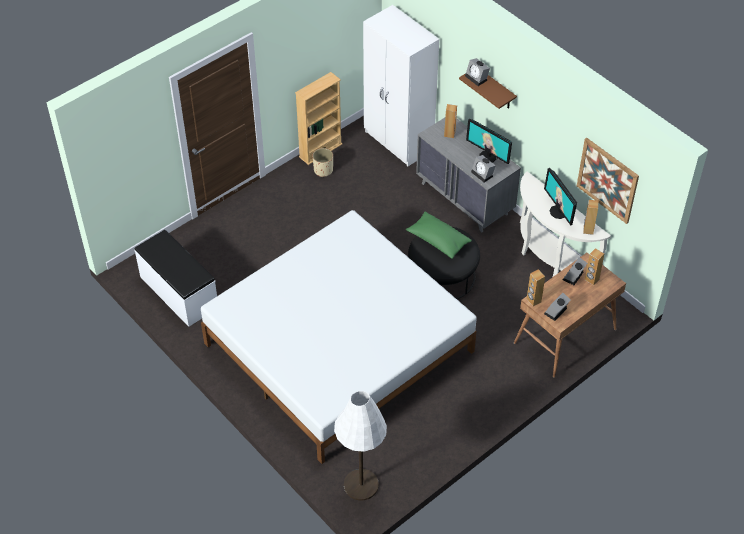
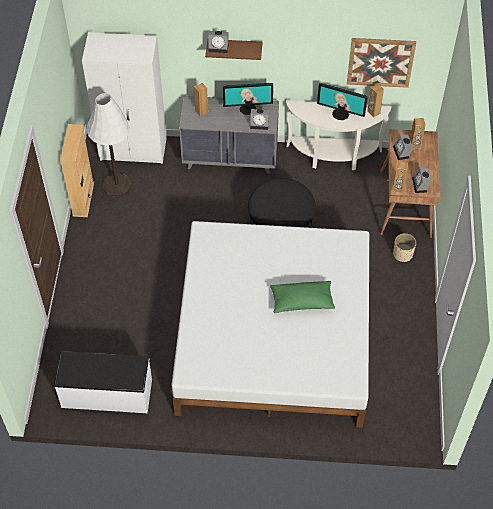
camera: 45 degrees left, 5 degrees up
(323, 170) = (104, 212): beige planter -> beige planter (403, 254)
(361, 485) = (404, 418): white floor lamp -> white floor lamp (117, 185)
(438, 240) = (271, 198): green pillow -> green pillow (302, 301)

